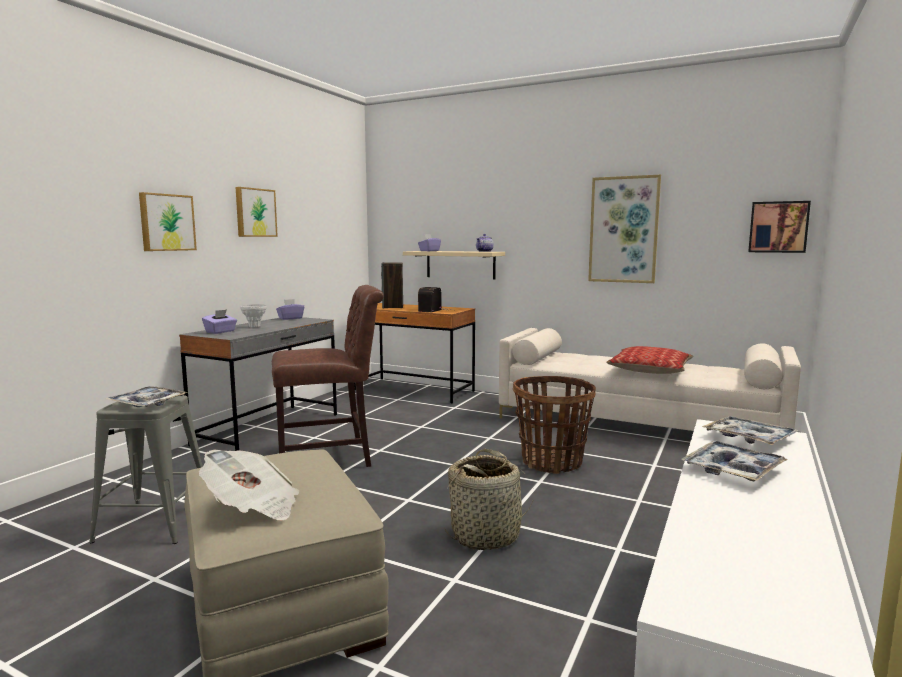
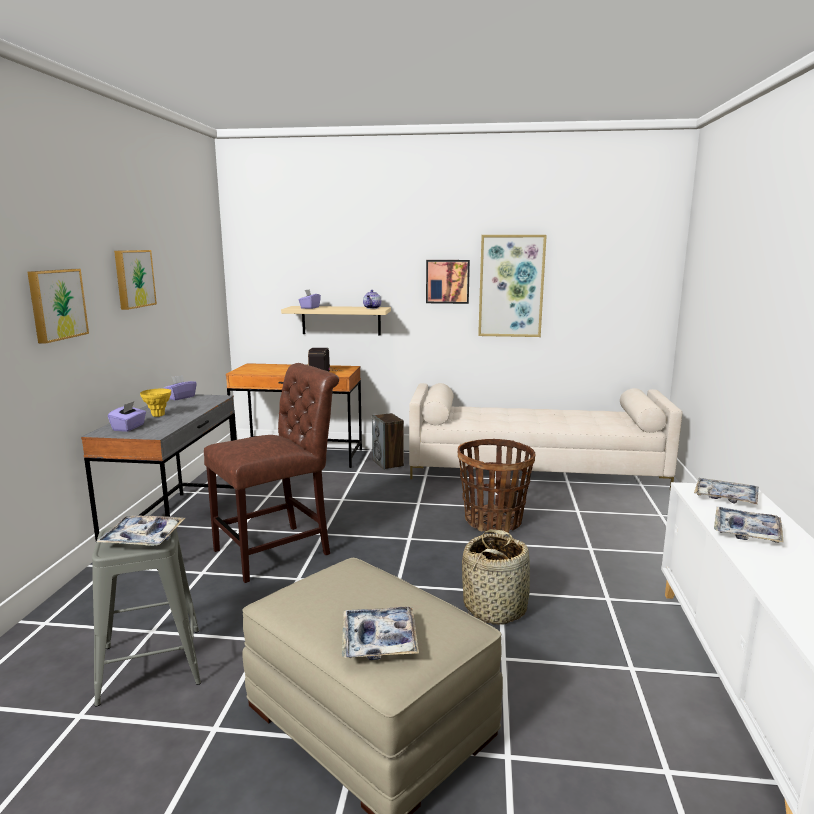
camera: 20 degrees left, 5 degrees up
(253, 507) = (379, 640): newspaper -> tray
(254, 327) = (158, 415): white vase -> yellow vase
(393, 306) = (271, 369): speaker -> speaker (388, 463)
(650, 370) = (550, 420): pillow -> none
(778, 227) = (646, 285): picture -> picture (447, 281)

